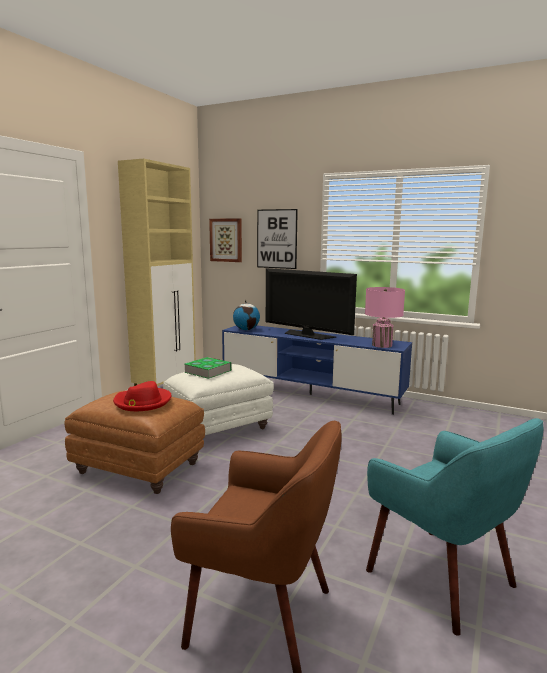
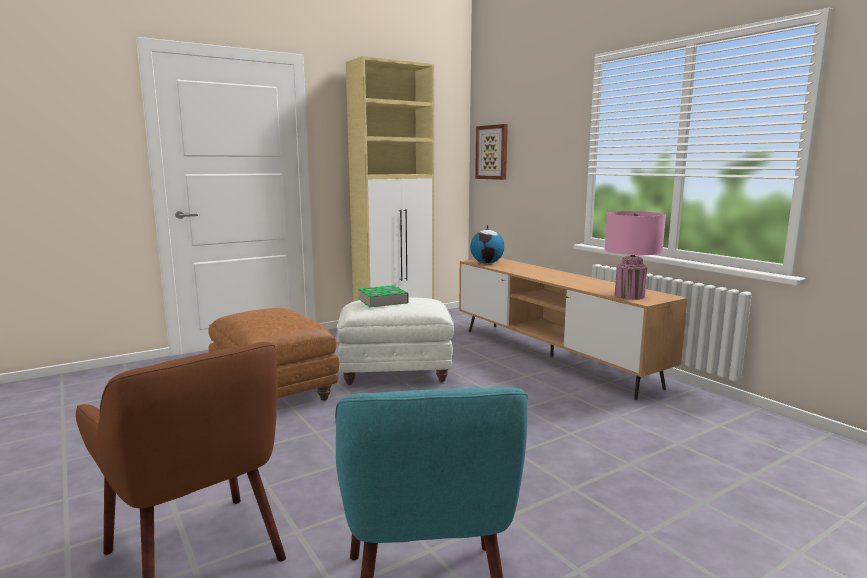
camera: 30 degrees right, 0 degrees up
(142, 402) = (269, 318): red hat -> none
(277, 239) = (542, 148): picture -> none
(307, 335) = (550, 275): television -> none
(310, 394) = (551, 356): blue tv stand -> brown tv stand

